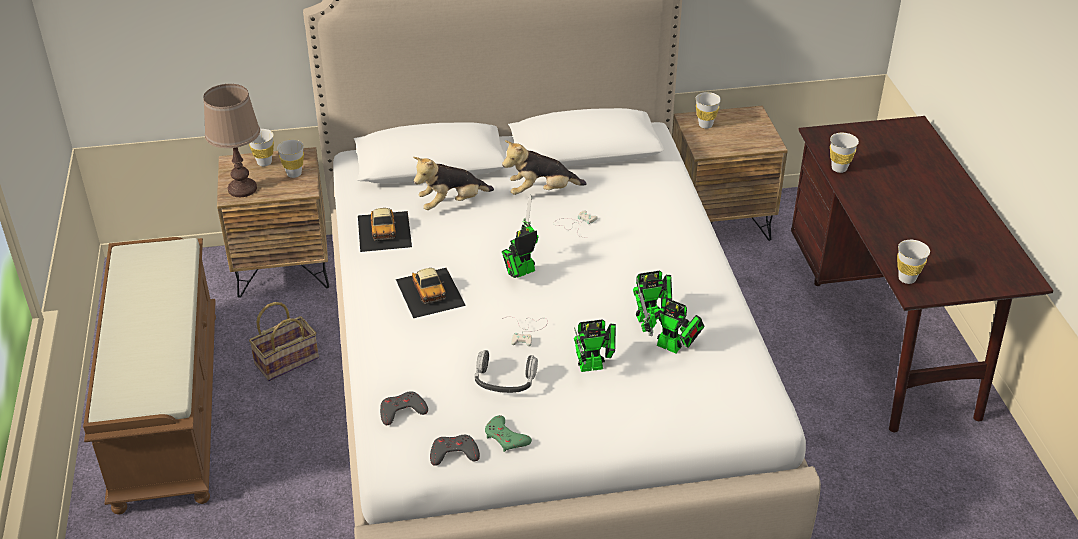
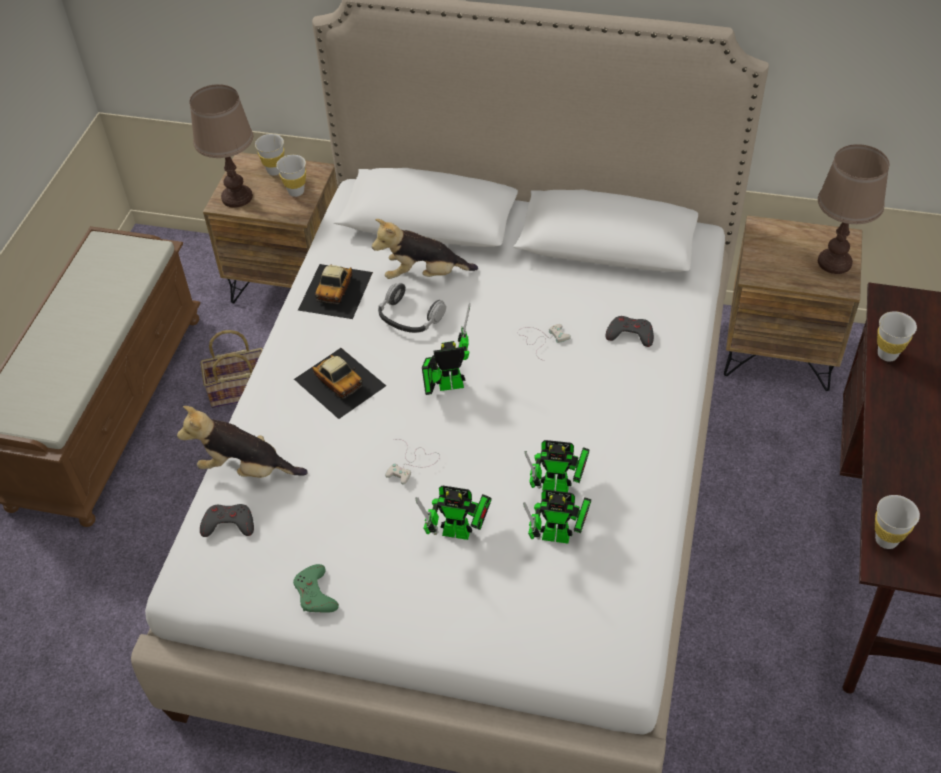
camera: 25 degrees right, 10 degrees up
(430, 292) = (340, 382): toy car -> toy car turned 45 degrees counterclockwise
(454, 453) = (252, 595): grey game controller -> grey game controller (630, 334)
(505, 380) = (353, 520): headphones -> headphones (410, 317)
(541, 192) = (528, 285): plush toy -> plush toy (246, 469)
(672, 348) = (560, 537): toy robot -> toy robot turned 45 degrees counterclockwise
(705, 125) = (776, 240): white cup -> none
(755, 130) = (834, 262): none -> brown table lamp

